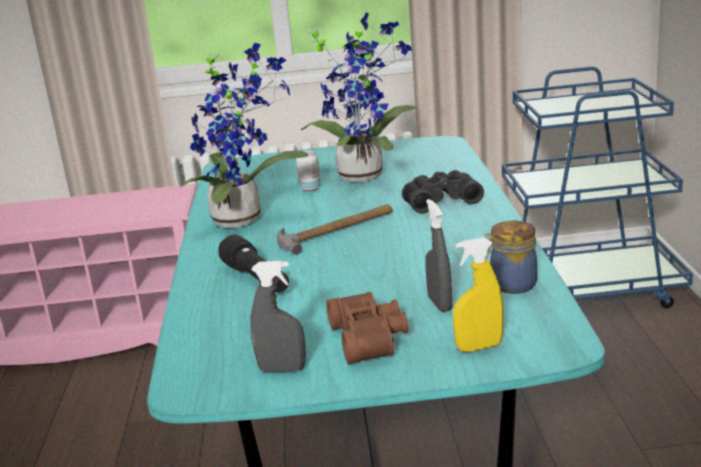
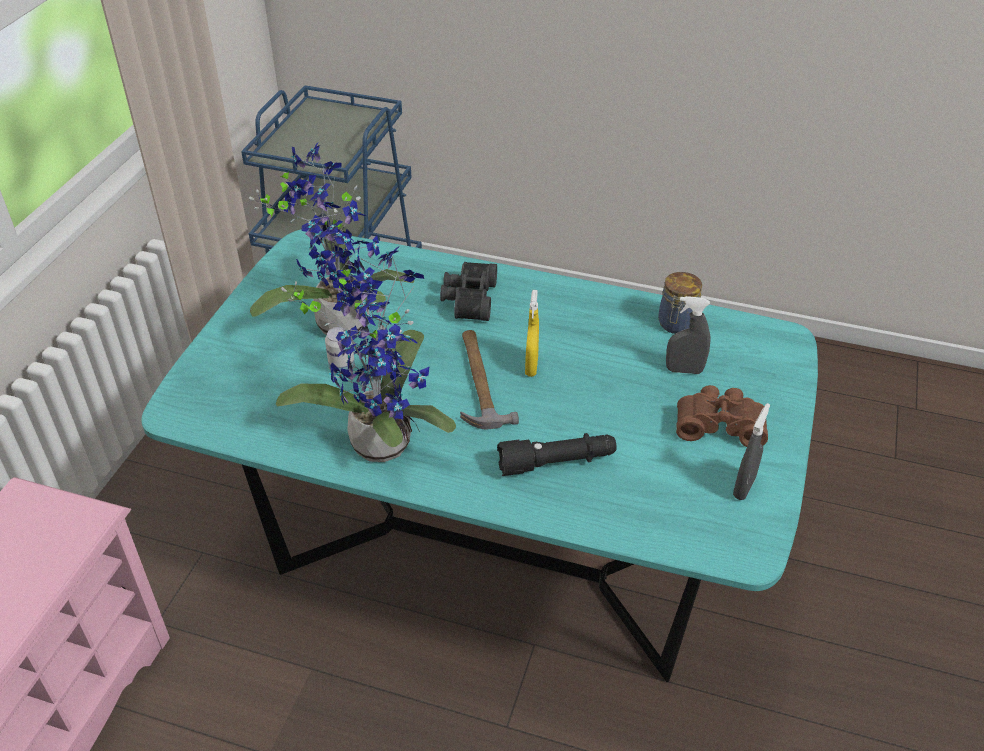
camera: 70 degrees left, 20 degrees up
(479, 347) = (765, 375): yellow spray bottle -> yellow spray bottle (531, 366)

